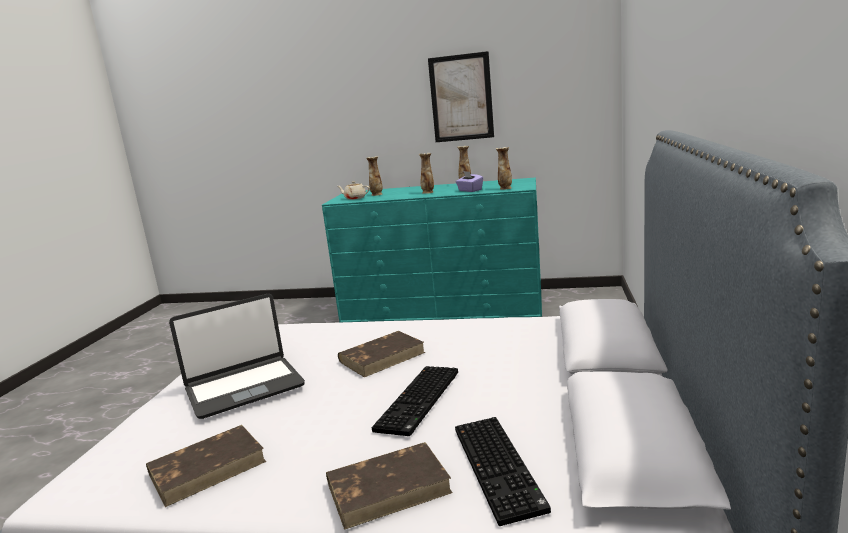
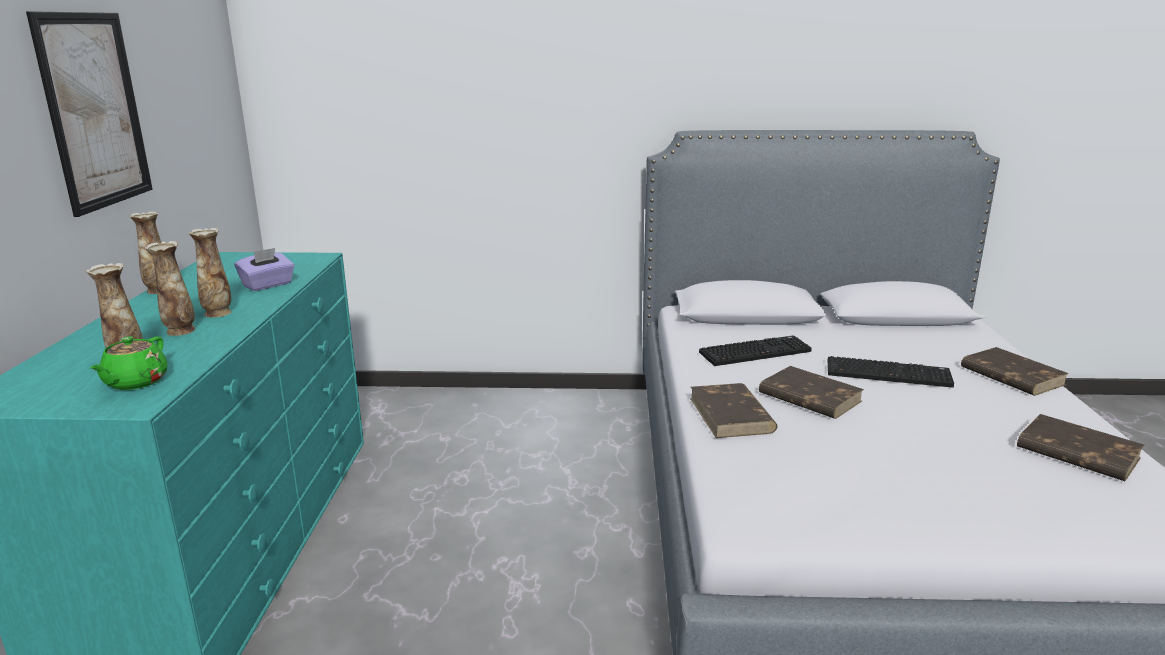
camera: 100 degrees left, 5 degrees up
(244, 387) = (936, 467): laptop -> none
(355, 198) = (135, 382): beige teapot -> green teapot
(367, 330) = (731, 415): none -> brown book
(500, 468) = (954, 346): keyboard -> keyboard (755, 351)
(505, 188) = (298, 266): vase -> vase (180, 331)

